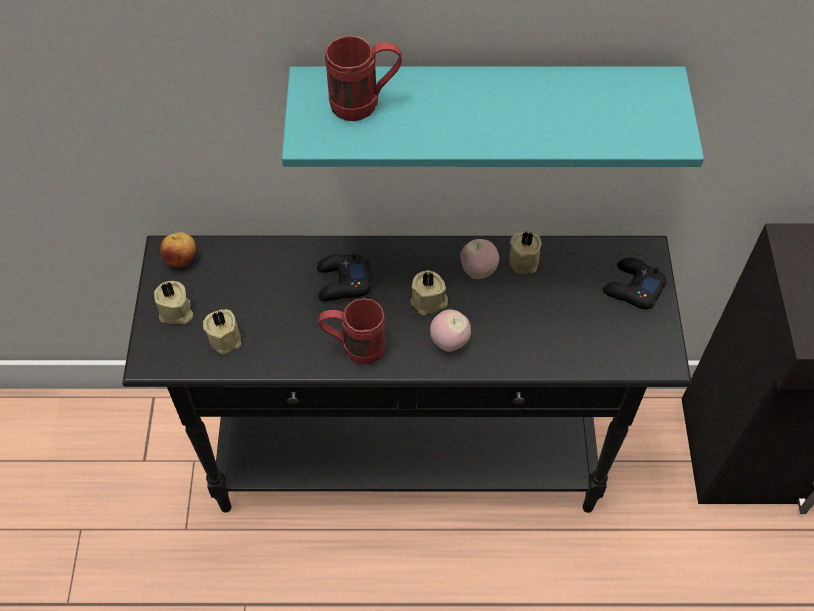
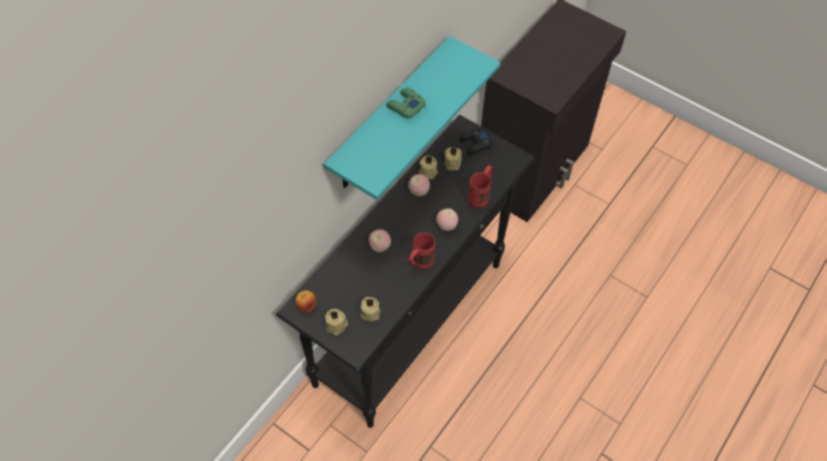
camera: 55 degrees left, 0 degrees up
(343, 282) = (379, 247): black game controller -> apple
(365, 104) = (373, 149): red mug -> red mug (481, 196)
(429, 301) = (419, 220): beige candle -> beige candle (453, 163)
(485, 94) = (405, 106): none -> green game controller

